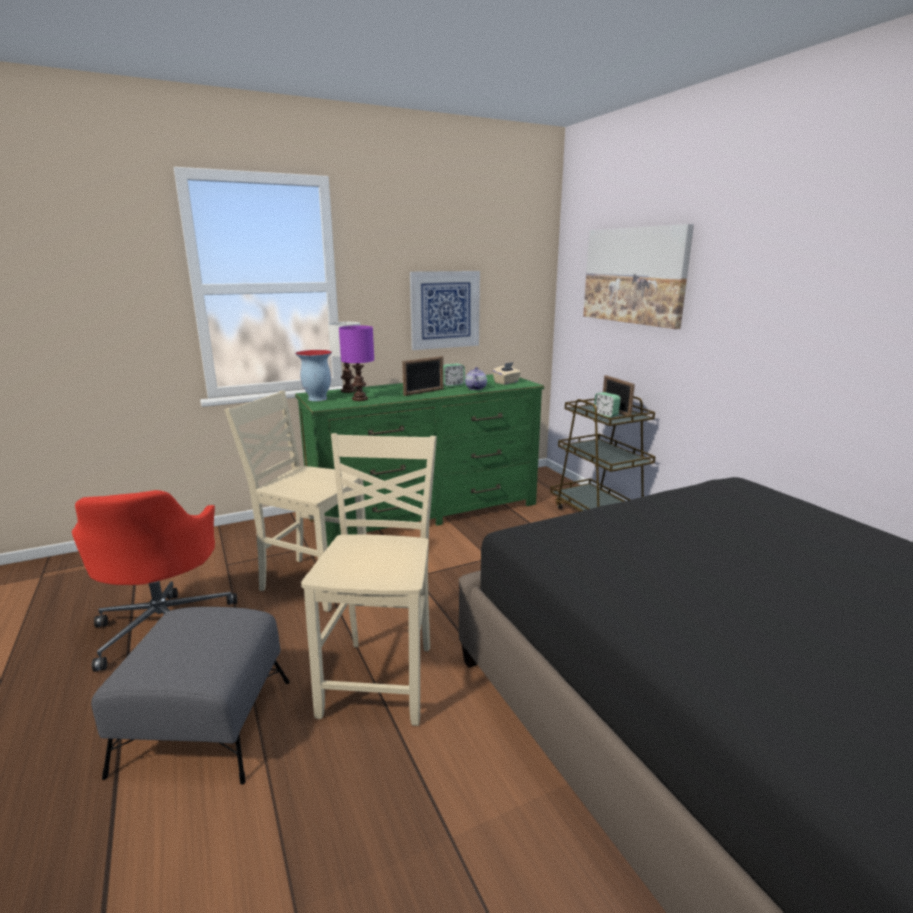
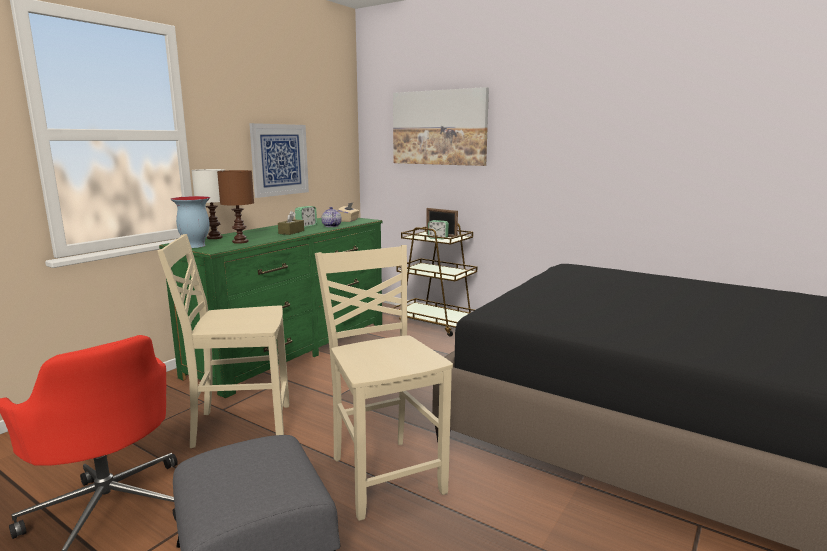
camera: 30 degrees left, 5 degrees down
(360, 399) = (240, 242): purple table lamp -> brown table lamp
(424, 392) = (291, 232): picture frame -> brown tissue box

